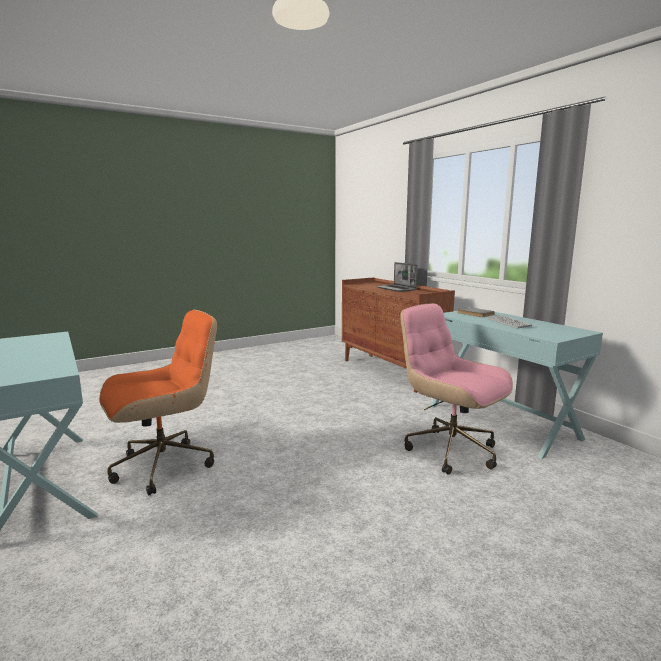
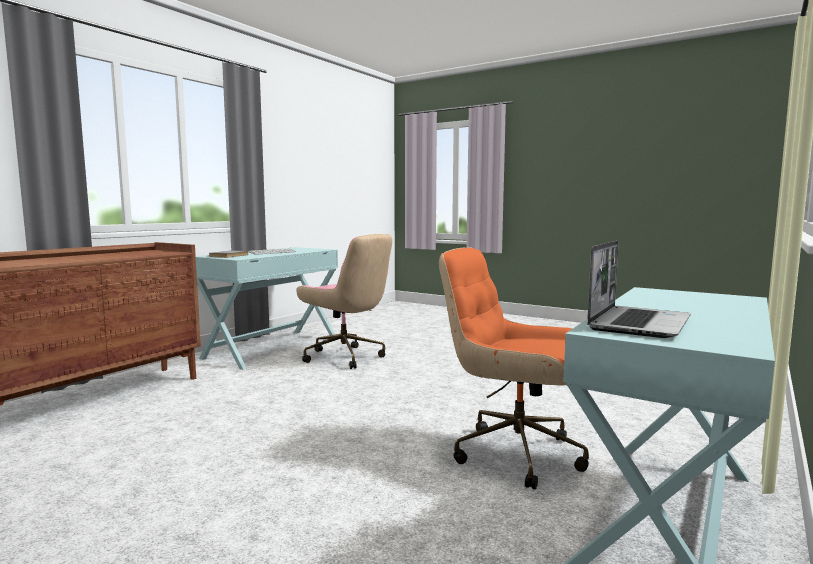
camera: 115 degrees left, 5 degrees down
(396, 289) = (74, 257): laptop -> laptop (638, 323)
(449, 450) = (346, 358): pink office chair -> pink office chair turned 75 degrees counterclockwise

